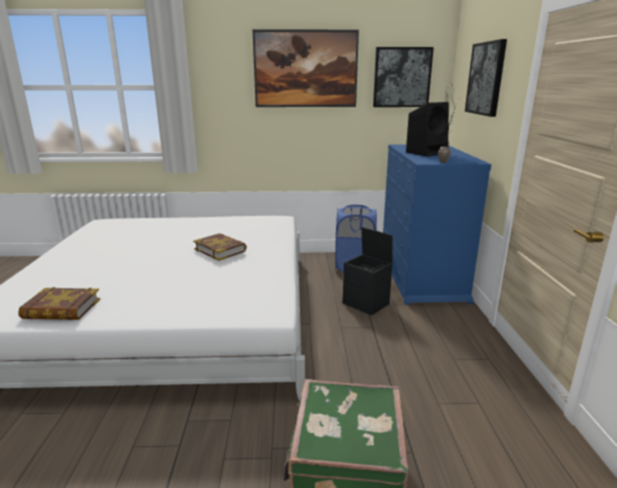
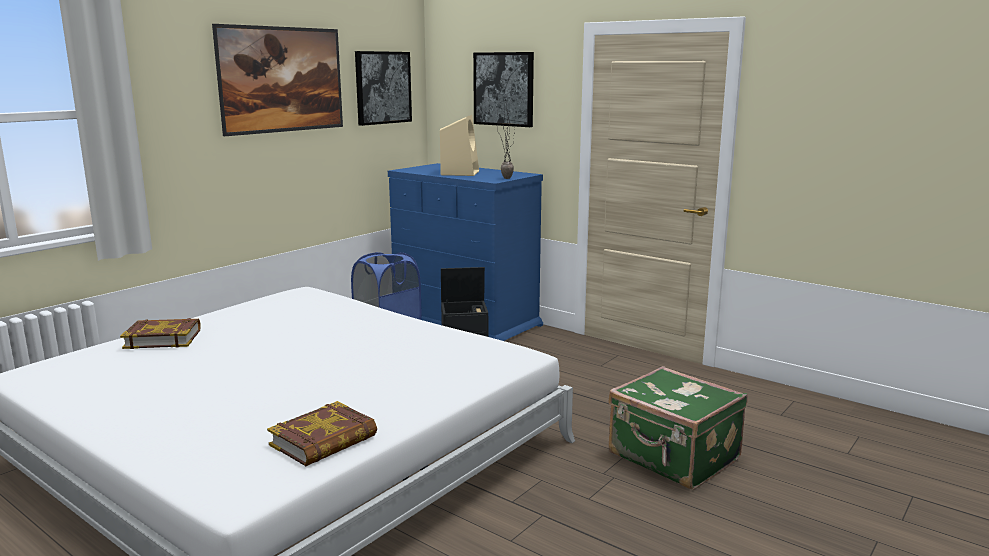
camera: 50 degrees left, 5 degrees down
(220, 250) = (331, 336): book -> book (163, 339)
(427, 153) = (460, 173): black speaker -> beige speaker

